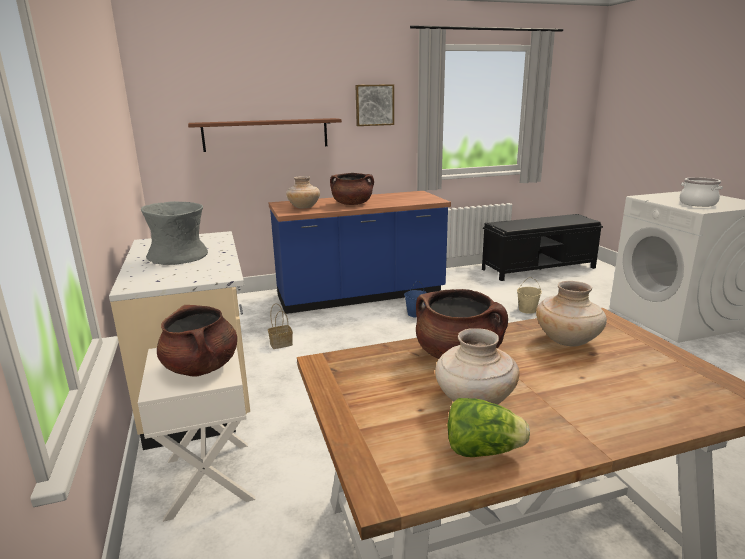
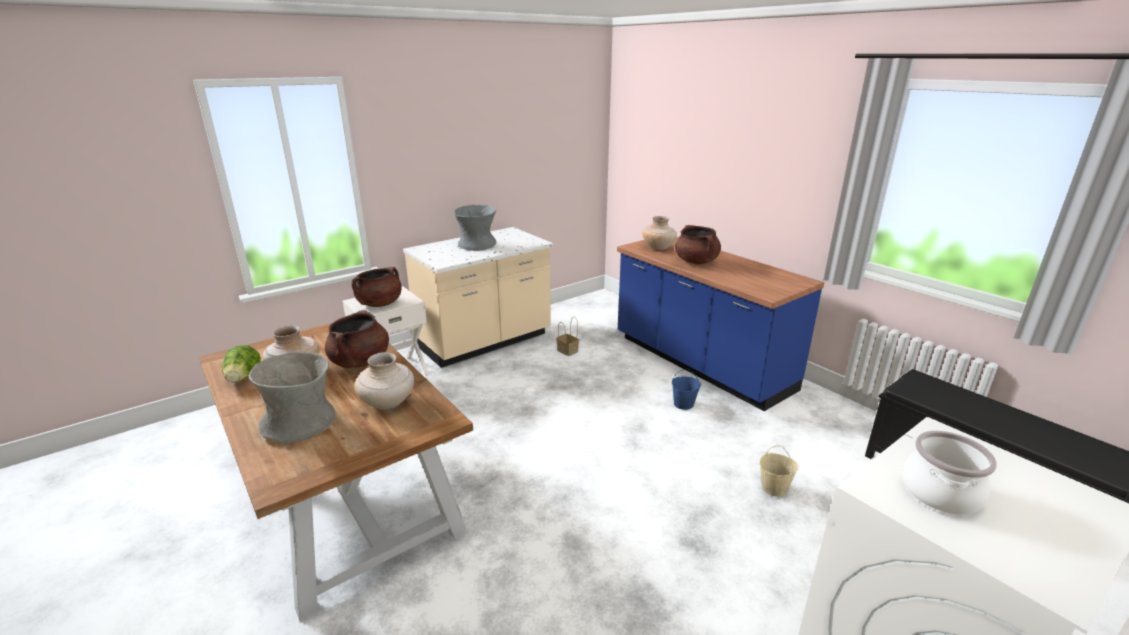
camera: 70 degrees right, 5 degrees up
(266, 134) = (690, 167): brown shelf -> none
(374, 105) = (802, 155): picture -> none
(617, 391) = (301, 423): none -> grey vase

